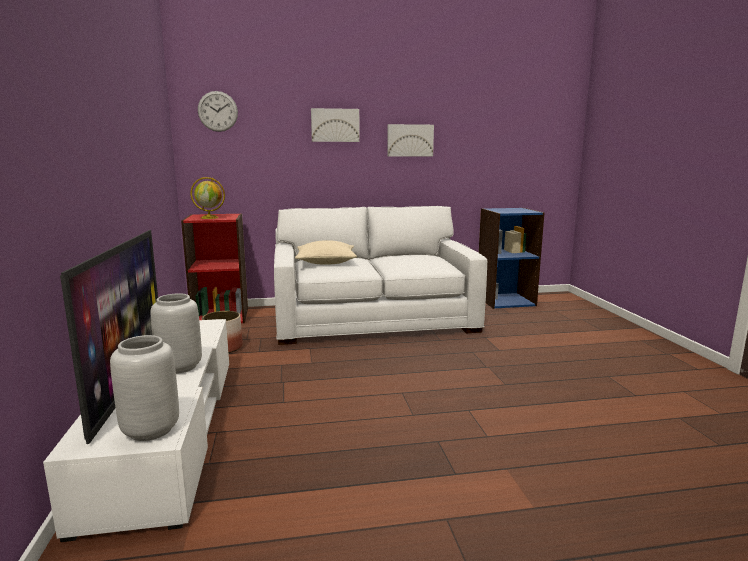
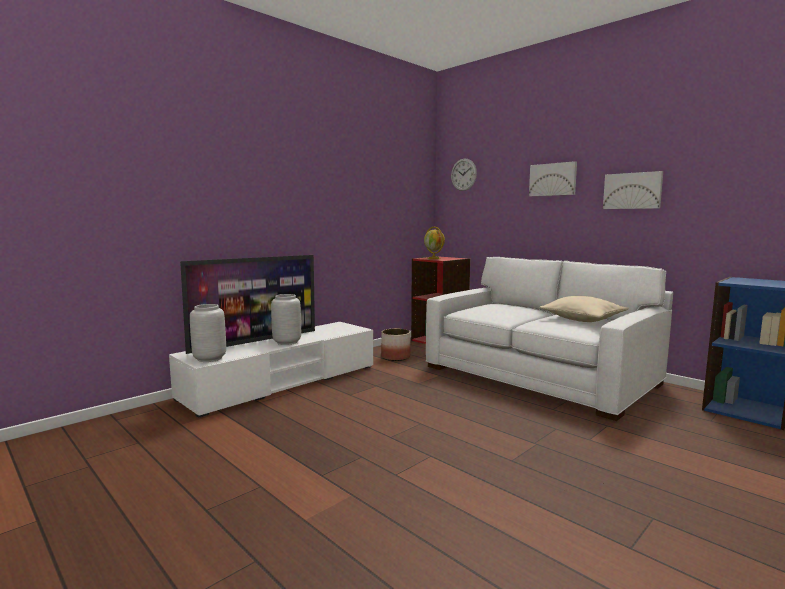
camera: 55 degrees right, 5 degrees down
(326, 262) = (495, 307): beige pillow -> beige pillow (583, 319)

